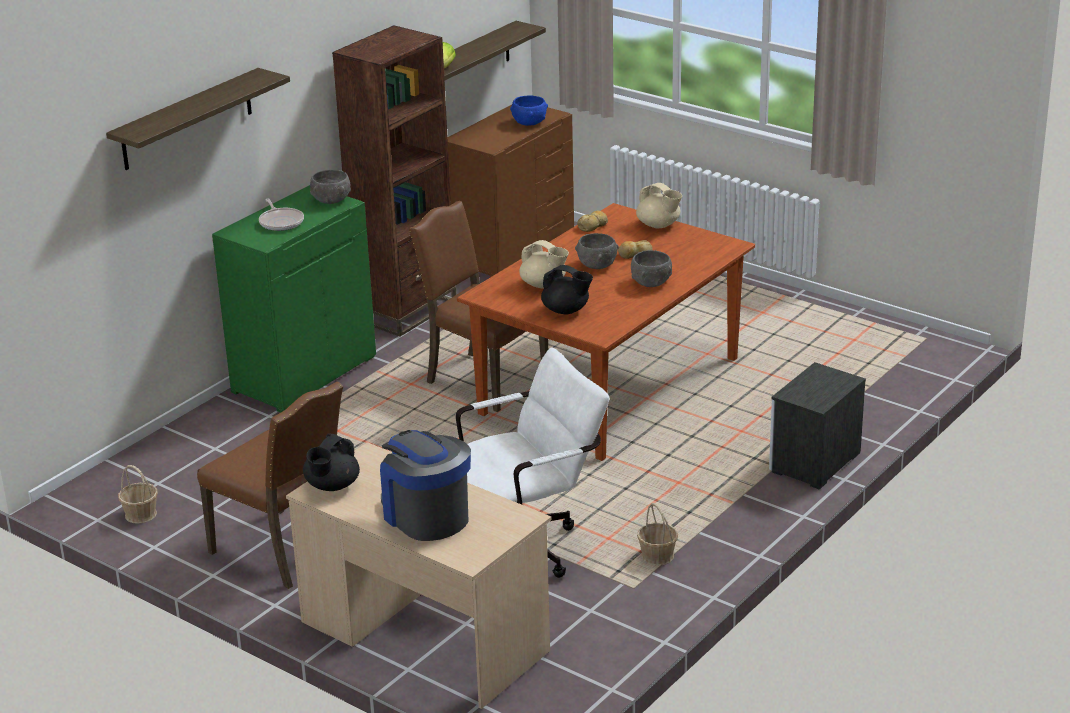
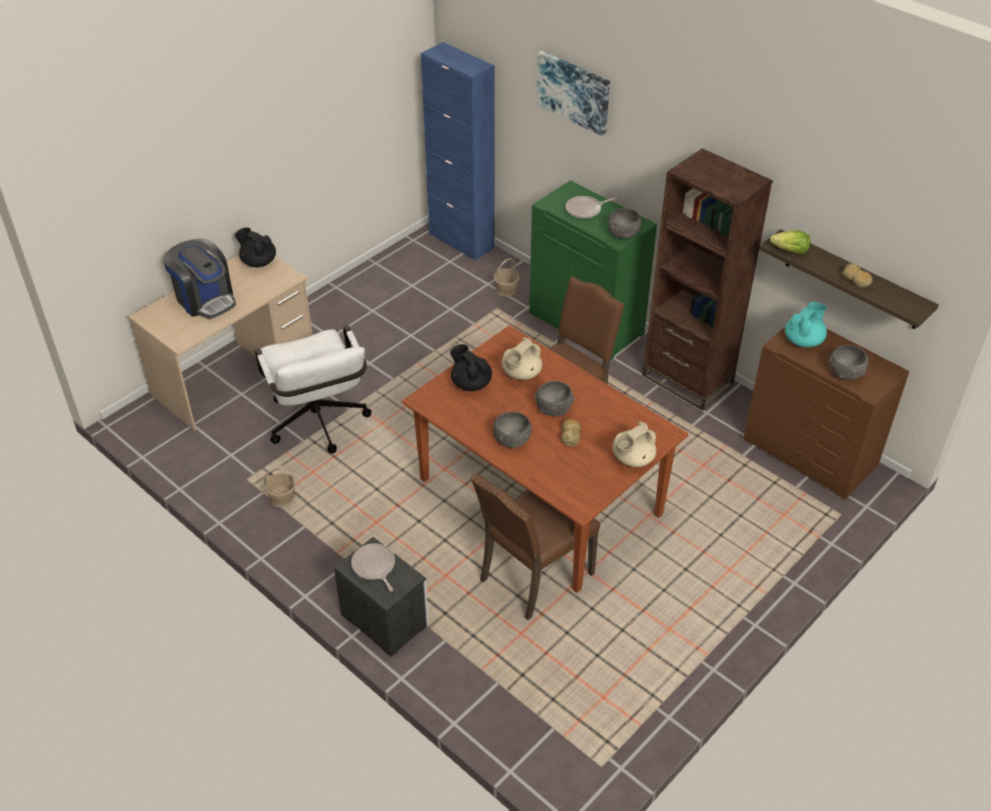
camera: 95 degrees right, 15 degrees up
(107, 478) = (461, 241): none -> blue cabinet
(141, 514) = (414, 256): basket -> basket (506, 290)
(187, 119) = (574, 92): shelf -> picture
(283, 551) = (352, 315): brown chair -> brown chair (533, 577)
(425, 515) = (205, 299): coffee machine -> coffee machine turned 75 degrees clockwise
(484, 138) = (803, 340): none -> turquoise teapot
(529, 123) = (845, 373): blue bowl -> grey bowl
(566, 310) = (471, 383): black teapot -> black teapot turned 105 degrees clockwise
(593, 226) = (635, 414): bread -> bread (856, 280)
(812, 390) = (374, 566): none -> frying pan

